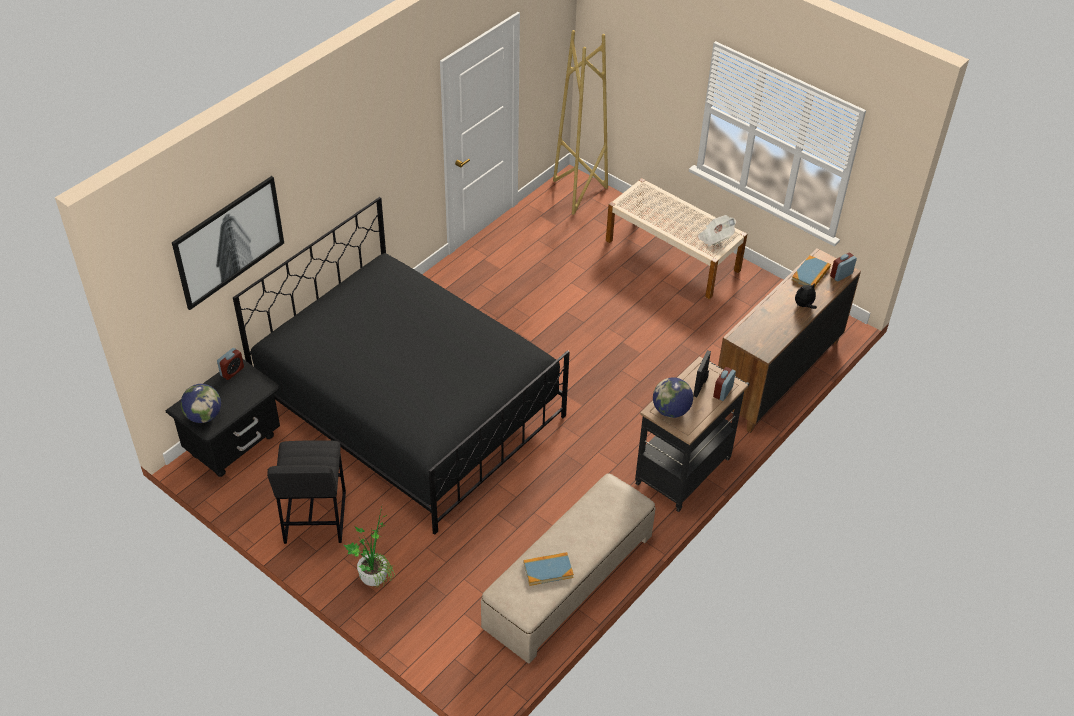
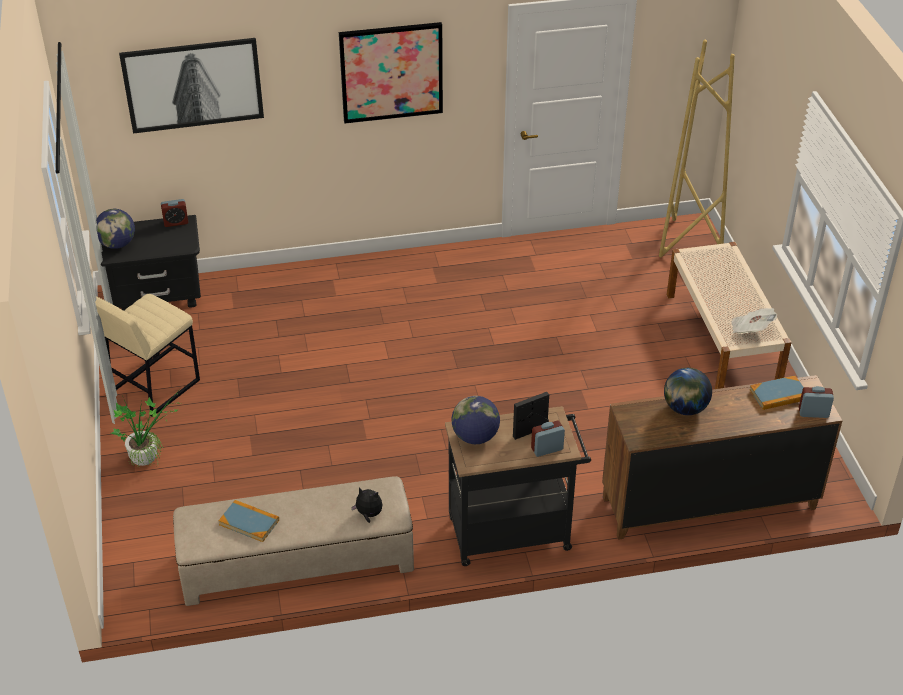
camera: 40 degrees right, 5 degrees down
(315, 519) = (153, 387): black chair -> beige chair
(368, 156) = (391, 72): none -> picture
(409, 408) = (324, 343): black bed -> none
(769, 314) = (685, 408): none -> globe
(804, 305) = (734, 419): plush toy -> plush toy (368, 515)

